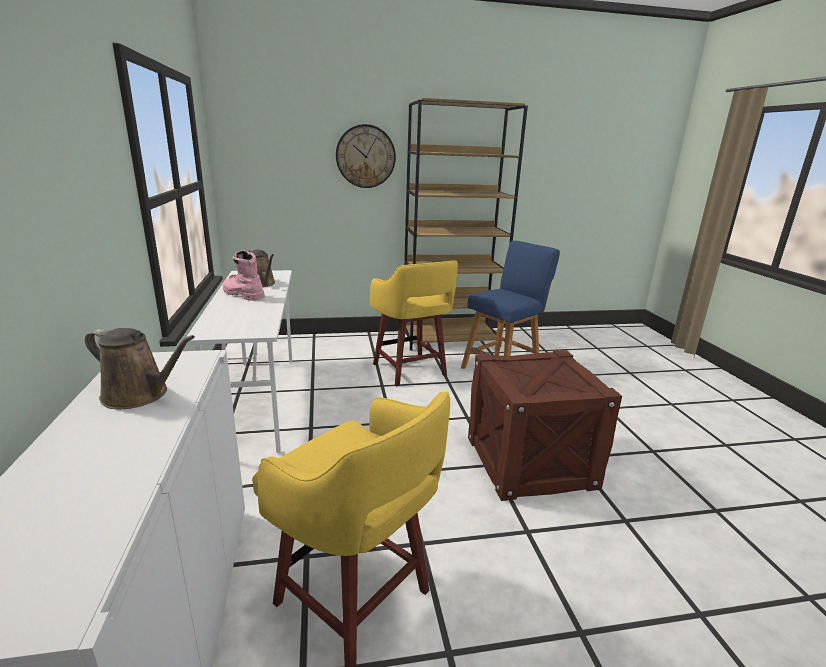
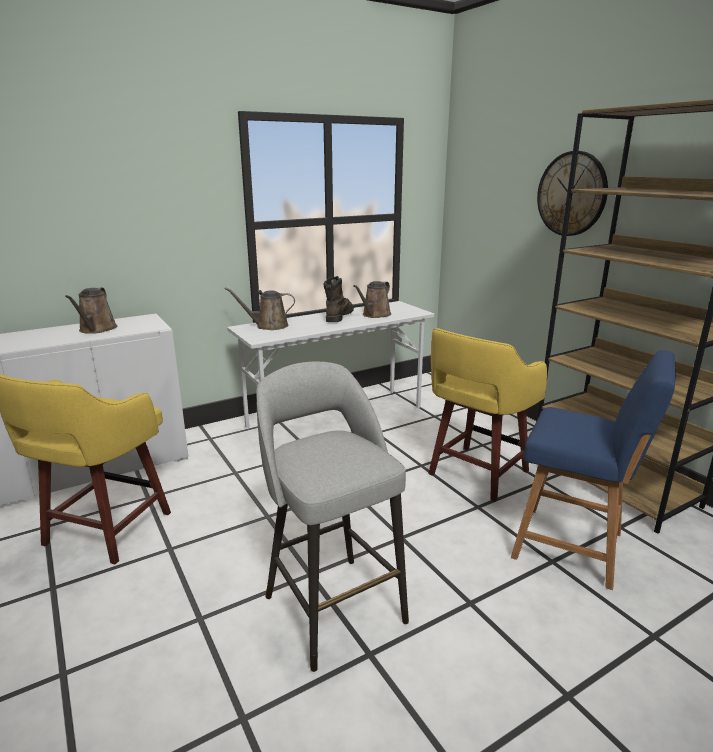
camera: 70 degrees right, 0 degrees up
(222, 322) = (268, 326): none -> brown watering can
(242, 294) = (338, 316): pink boot -> brown boot
(529, 462) = (332, 606): crate -> grey stool

